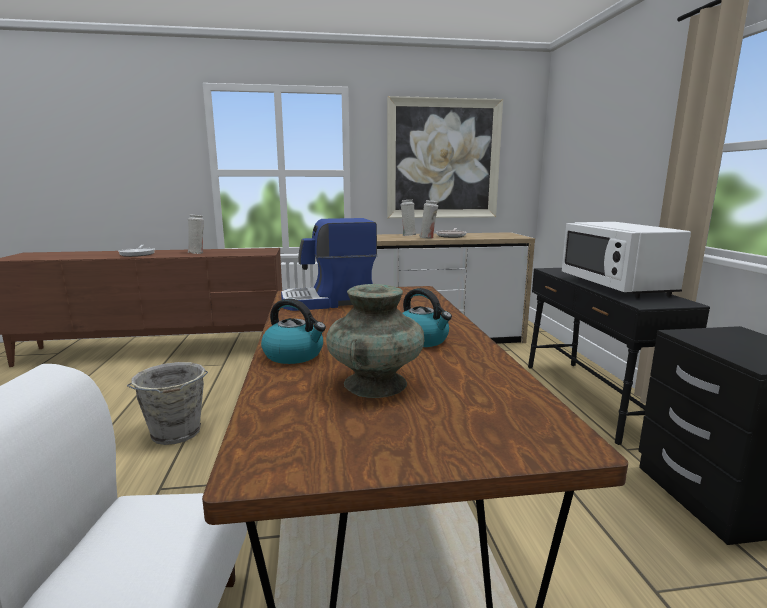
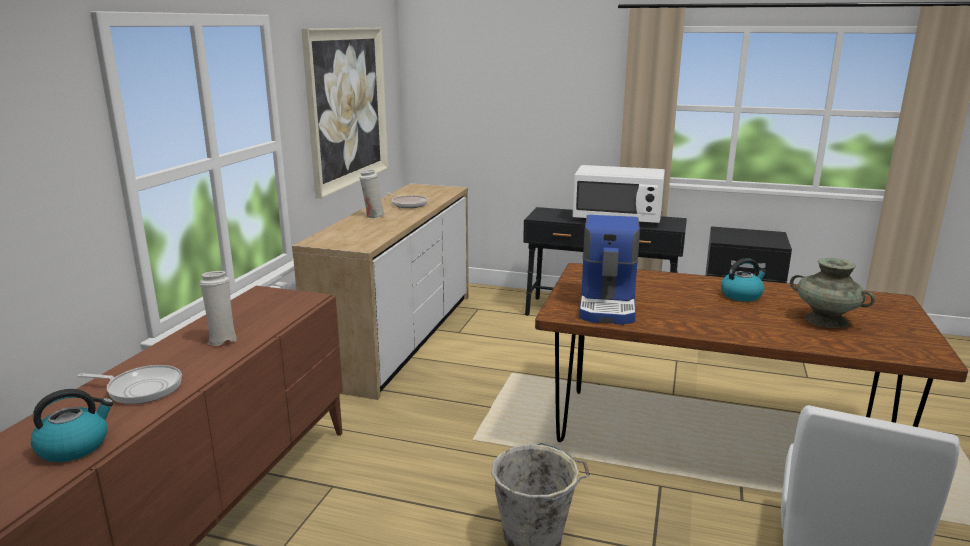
camera: 65 degrees left, 5 degrees up
(294, 355) = (767, 334): kettle -> kettle (74, 446)
(428, 238) = (409, 213): white vase -> none

